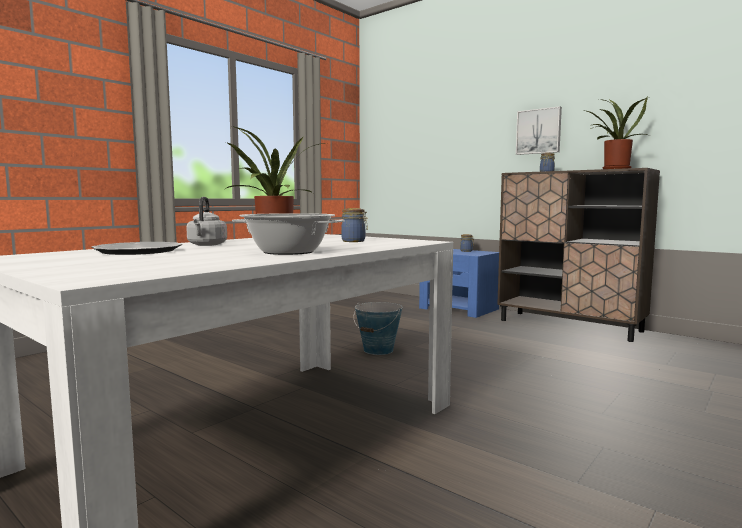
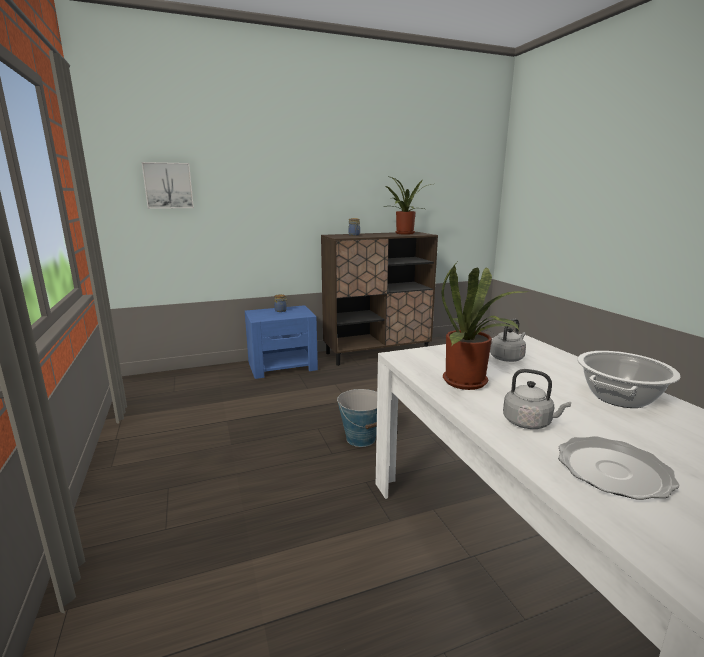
camera: 60 degrees left, 10 degrees up
(354, 241) = (507, 358): jar -> grey kettle
(539, 131) = (330, 195): picture -> picture (168, 185)

